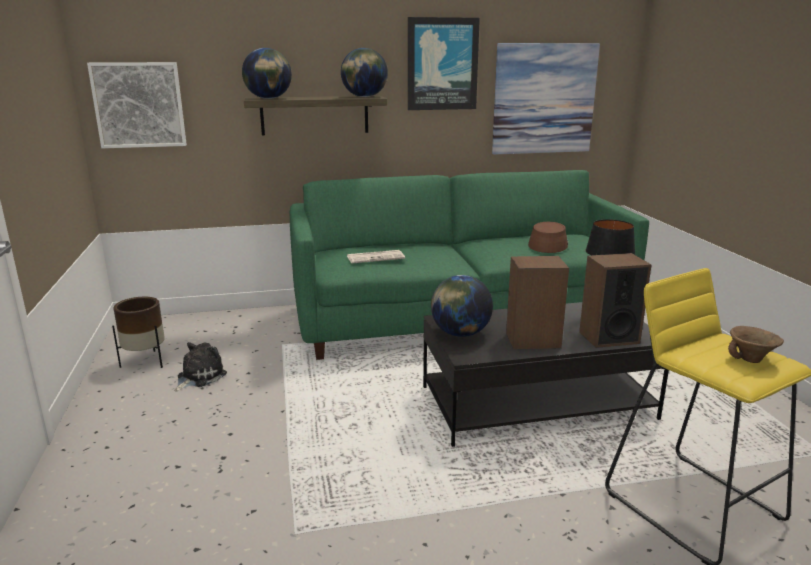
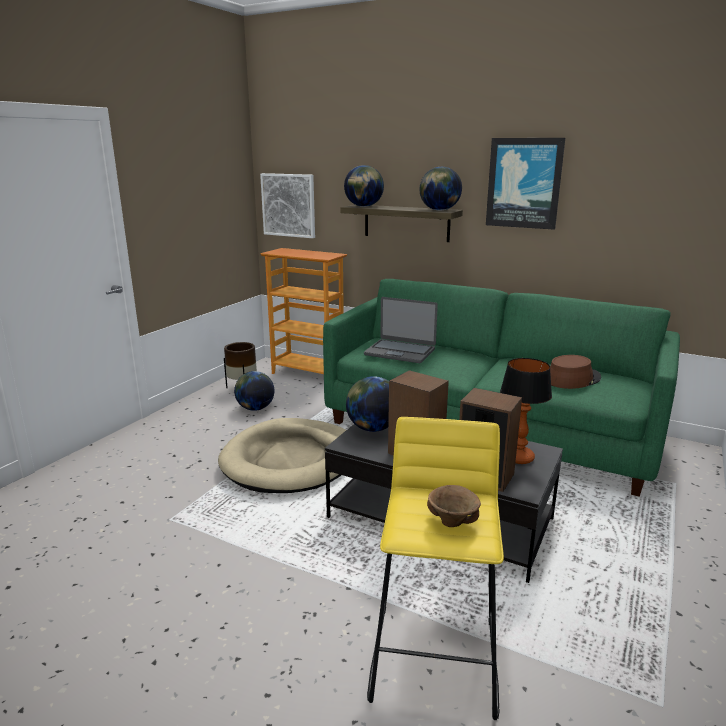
camera: 40 degrees right, 0 degrees up
(199, 377) = (255, 408): plush toy -> globe
(204, 321) = (308, 373): none -> bookcase
(329, 412) = (291, 460): none -> beige dog bed
(376, 257) = (400, 352): newspaper -> laptop
(544, 99) = (638, 225): picture -> none

